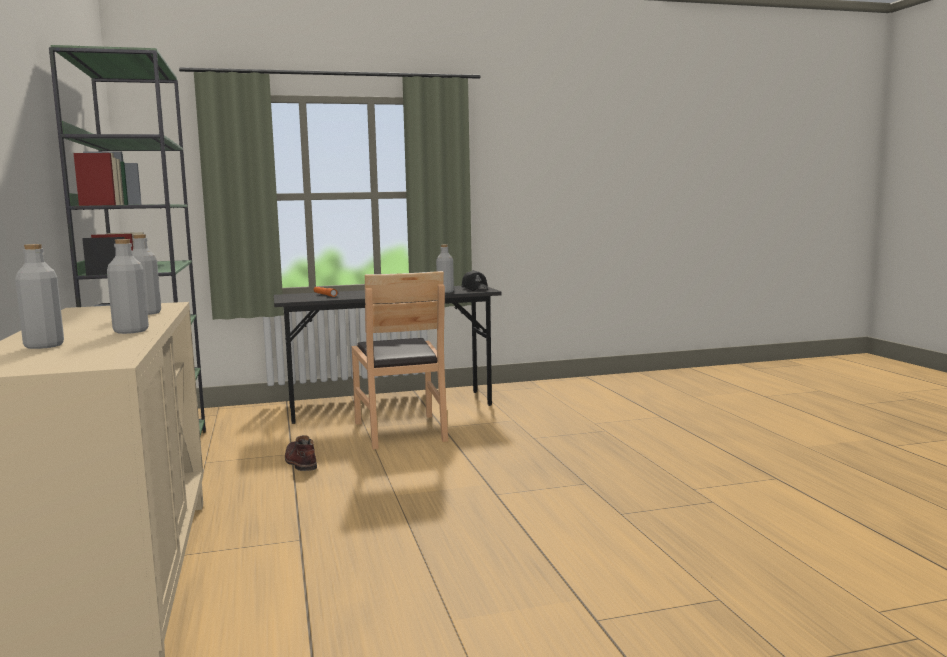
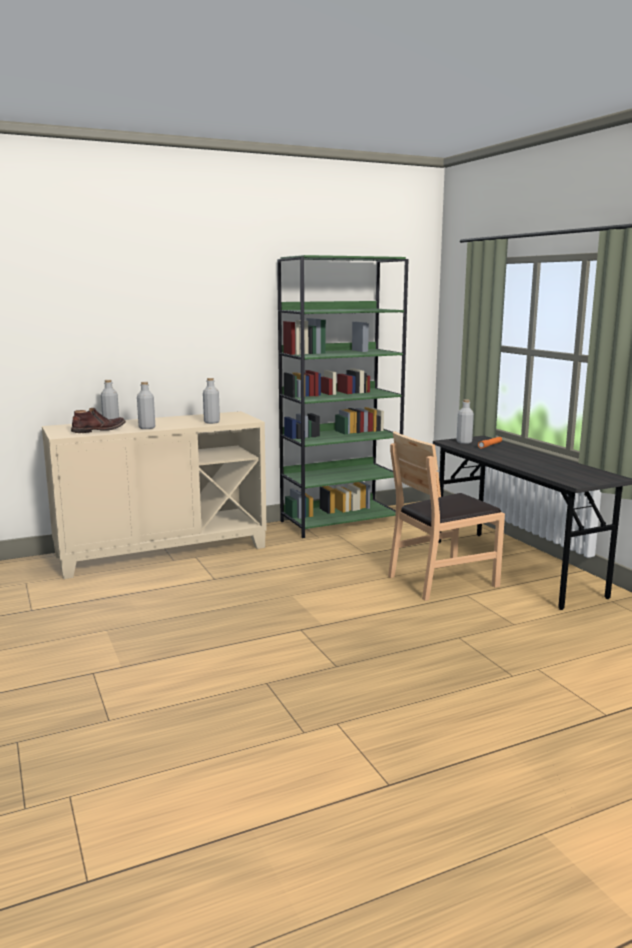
camera: 80 degrees right, 5 degrees up
(300, 462) = (348, 558): brown boot -> brown boot (98, 430)
(445, 292) = (548, 472): grey bottle -> grey bottle (464, 442)
(475, 288) = (588, 479): black cap -> none

